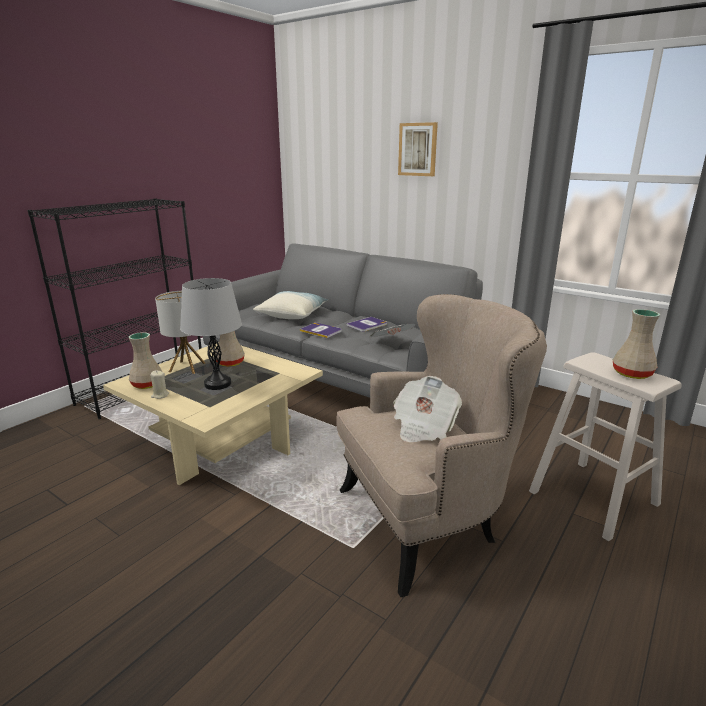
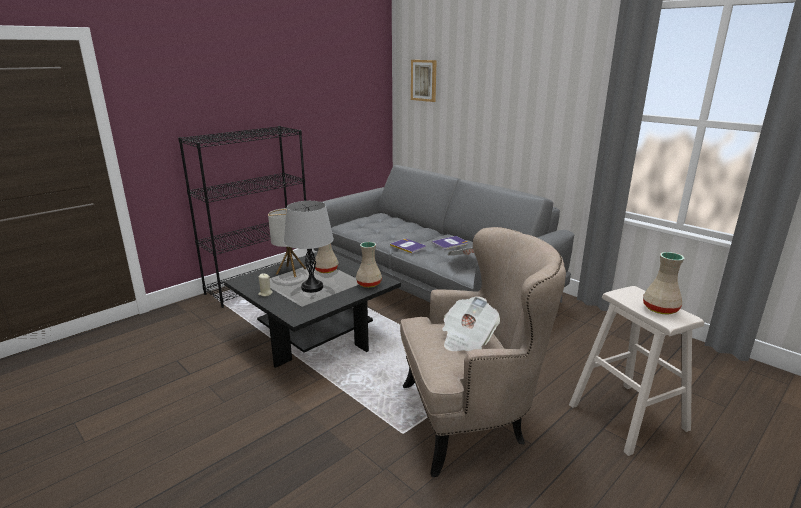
camera: 10 degrees right, 0 degrees up
(148, 384) = (258, 283): beige vase -> beige vase (369, 283)
(223, 442) = (316, 336): beige coffee table -> black coffee table
(292, 314) = (388, 229): pillow -> none
(418, 149) = (509, 86): picture -> picture (424, 80)

